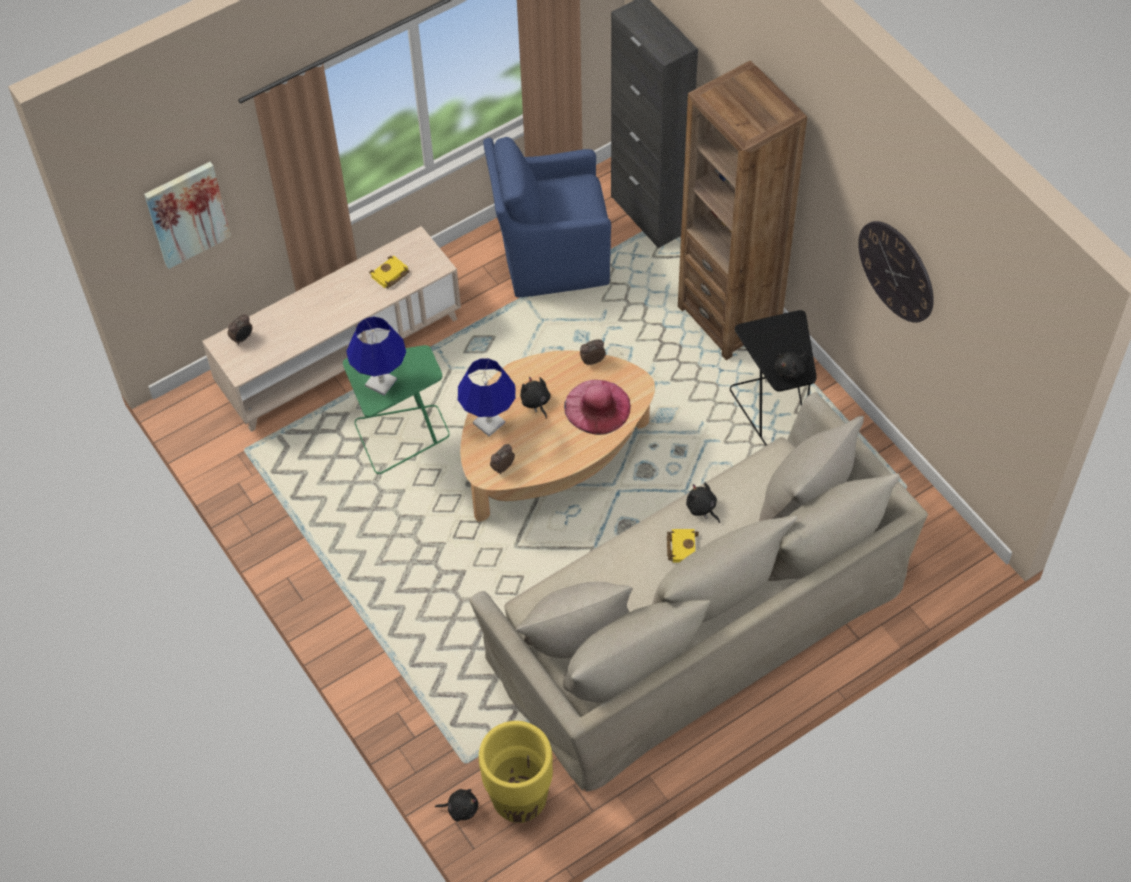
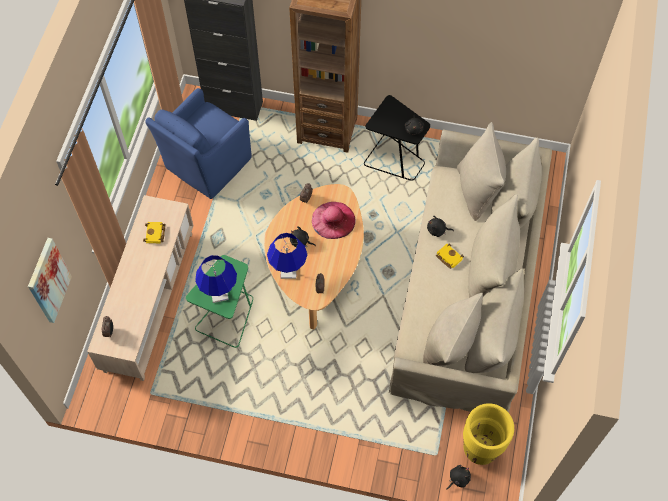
camera: 45 degrees left, 5 degrees up
(896, 271) = (454, 34): wall clock -> none

